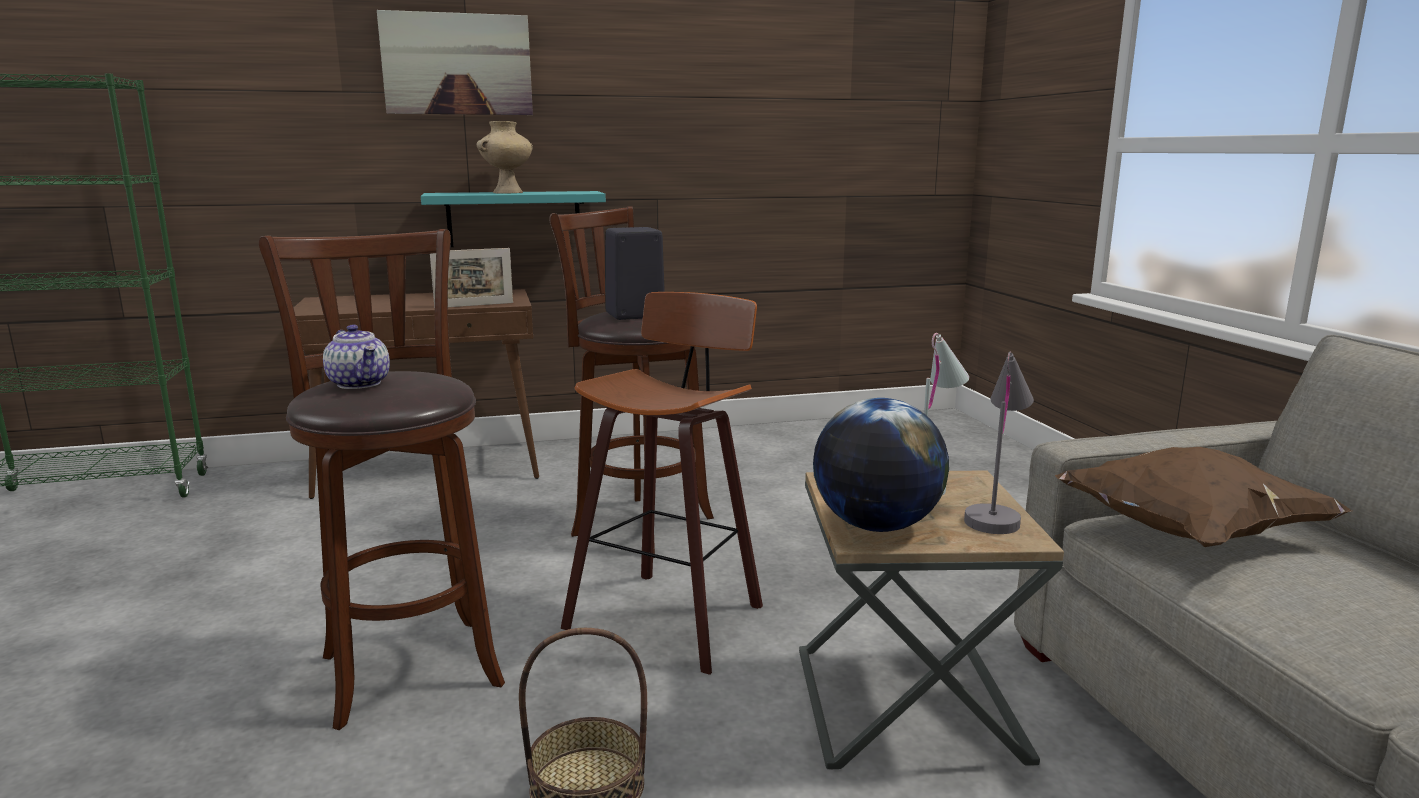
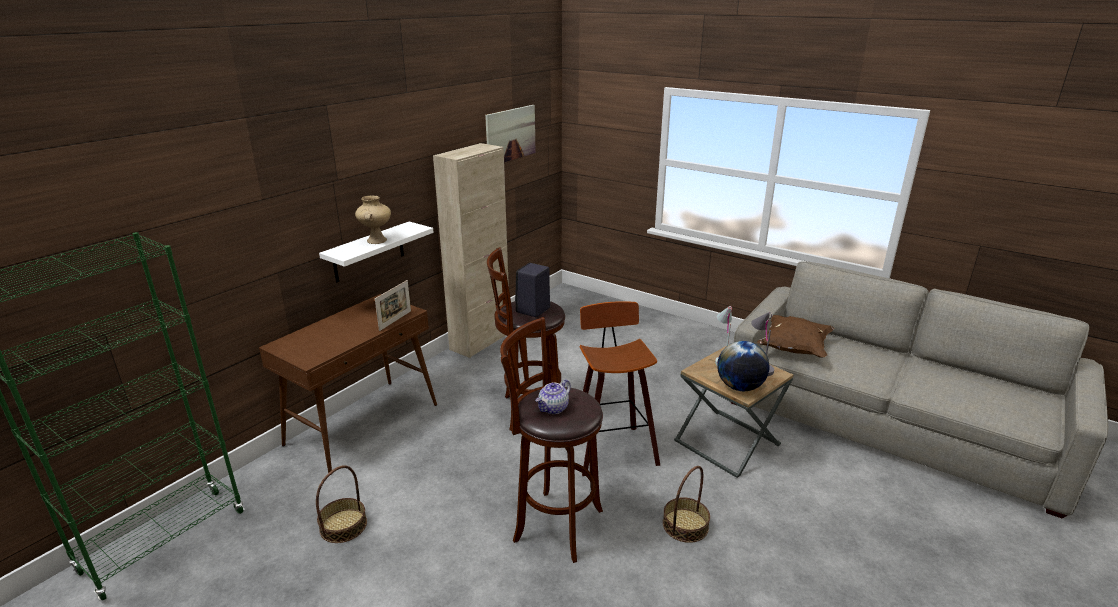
camera: 40 degrees left, 10 degrees up
(223, 547) = (343, 525): none -> basket
(360, 383) = (553, 408): teapot -> teapot turned 120 degrees clockwise
(457, 64) = (330, 163): picture -> picture (510, 134)
(514, 218) = (369, 252): turquoise shelf -> white shelf
(715, 436) = (480, 341): none -> beige cabinet

